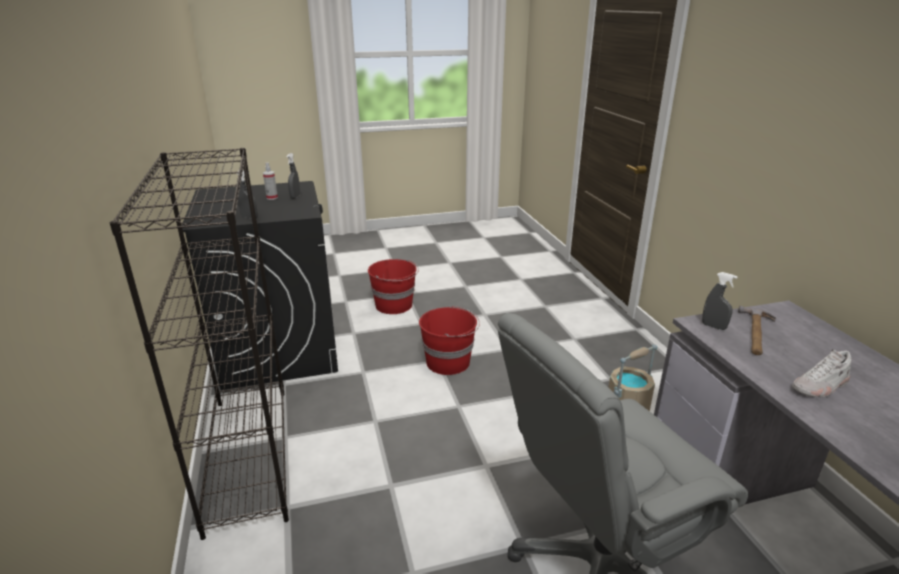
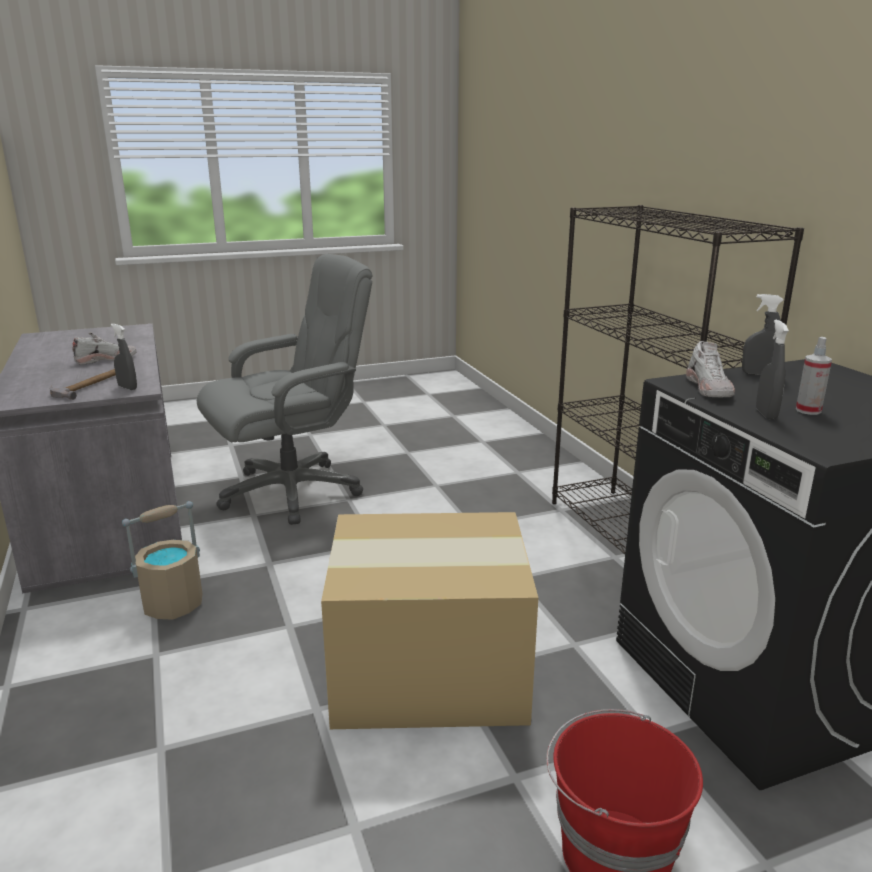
camera: 175 degrees right, 5 degrees down
(296, 210) = (709, 389): none -> white shoe
(449, 362) = (432, 671): red bucket -> cardboard box

